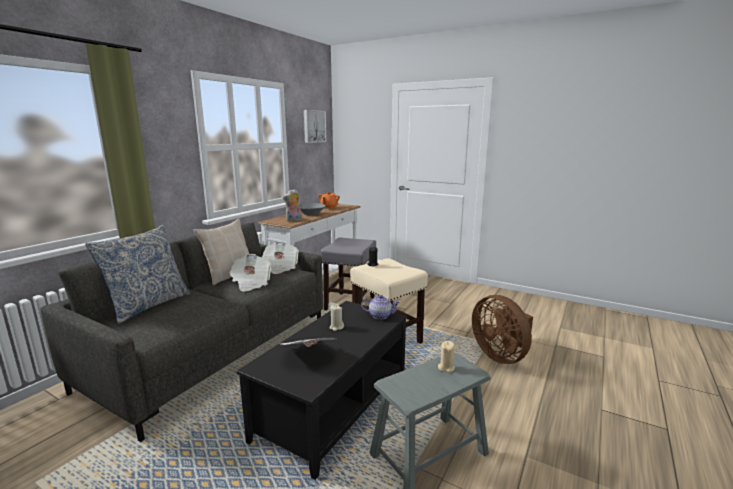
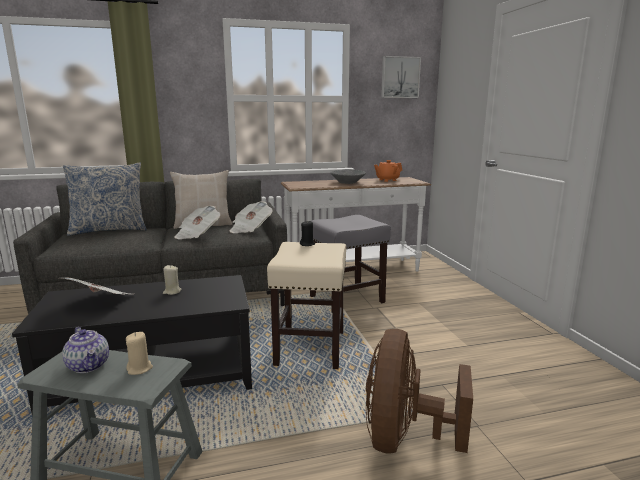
camera: 45 degrees right, 0 degrees up
(293, 220) = (311, 185): plush toy -> none
(380, 315) = (228, 298): teapot -> teapot (89, 365)

